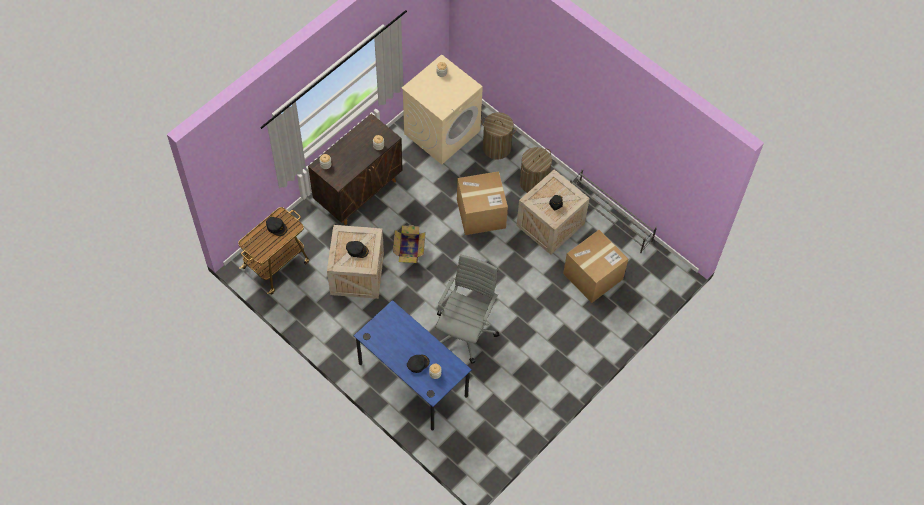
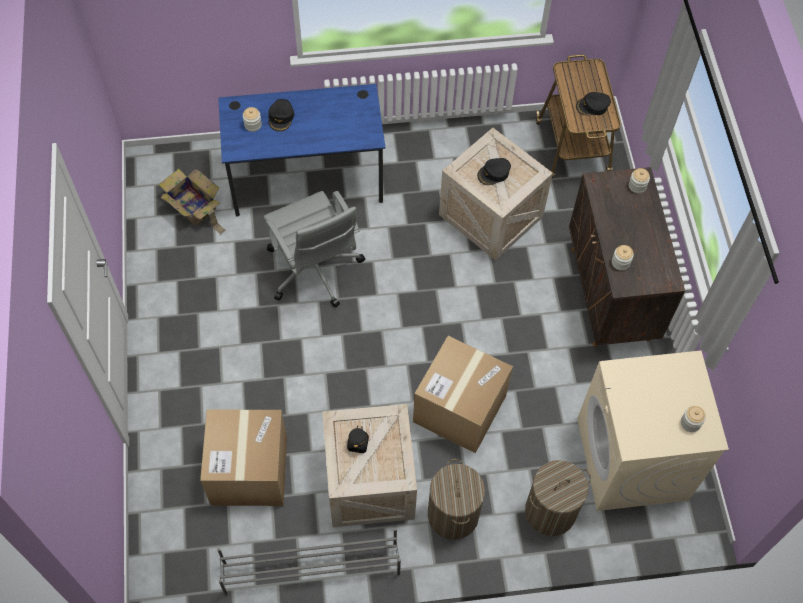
camera: 130 degrees right, 0 degrees up
(409, 249) = (477, 291): cardboard box -> cardboard box (193, 208)

